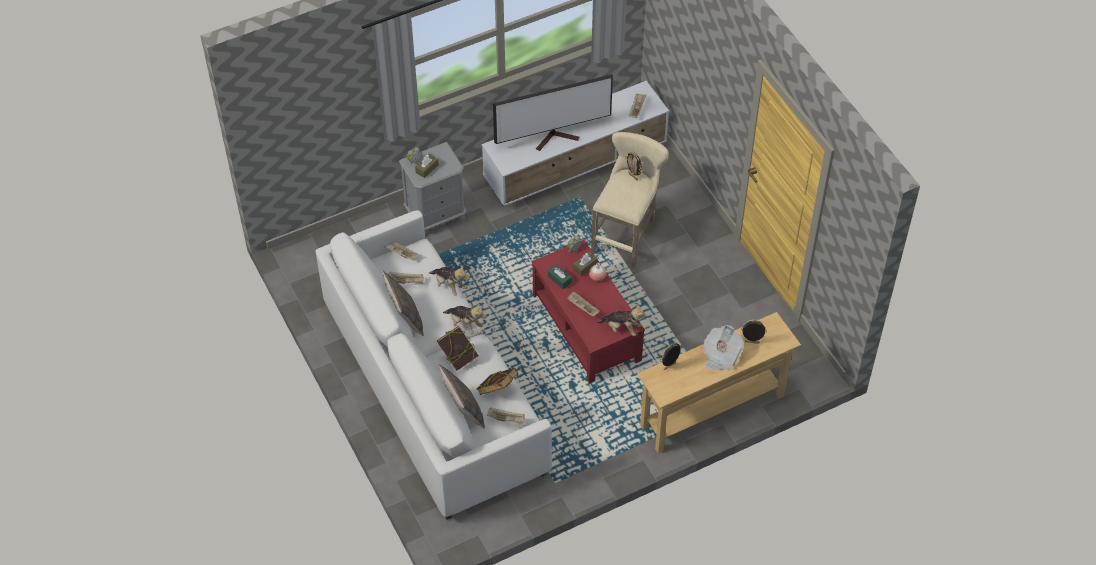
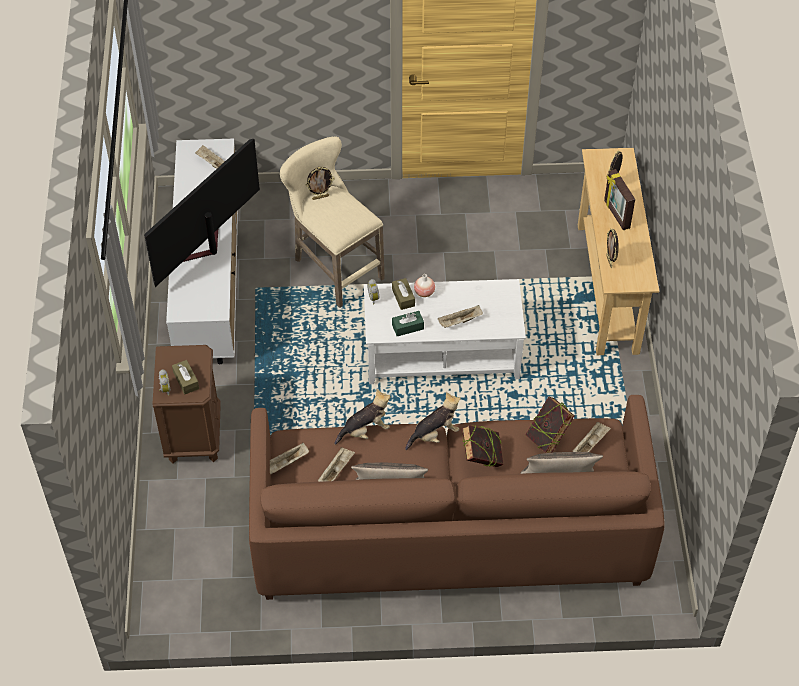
camera: 65 degrees left, 0 degrees up
(434, 388) = (448, 530): white sofa -> brown sofa
(436, 215) = (193, 435): grey nightstand -> brown nightstand
(556, 138) = (205, 249): television -> television turned 150 degrees counterclockwise
(585, 328) = (441, 353): red coffee table -> white coffee table
(622, 328) = (507, 297): plush toy -> none
(720, 355) = (616, 215): newspaper -> picture frame

